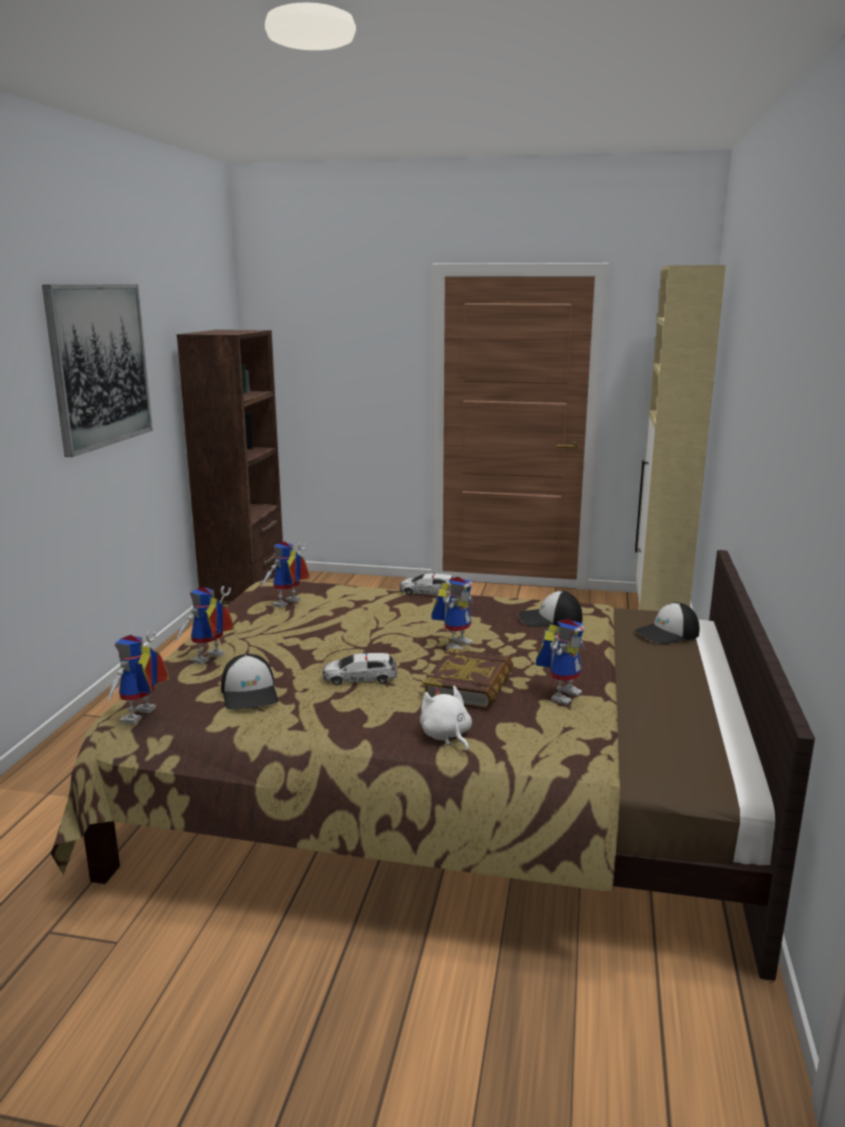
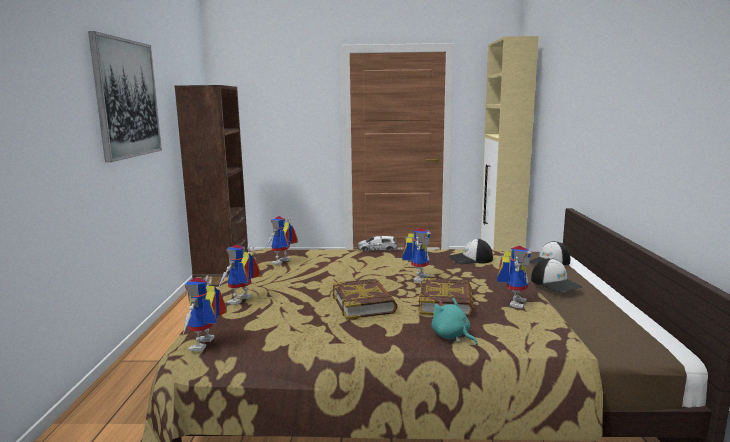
camera: 10 degrees left, 5 degrees down
(250, 694) = (286, 321): cap -> cap (555, 283)
(360, 677) = (363, 303): toy car -> book
(446, 736) = (452, 336): white plush toy -> turquoise plush toy

